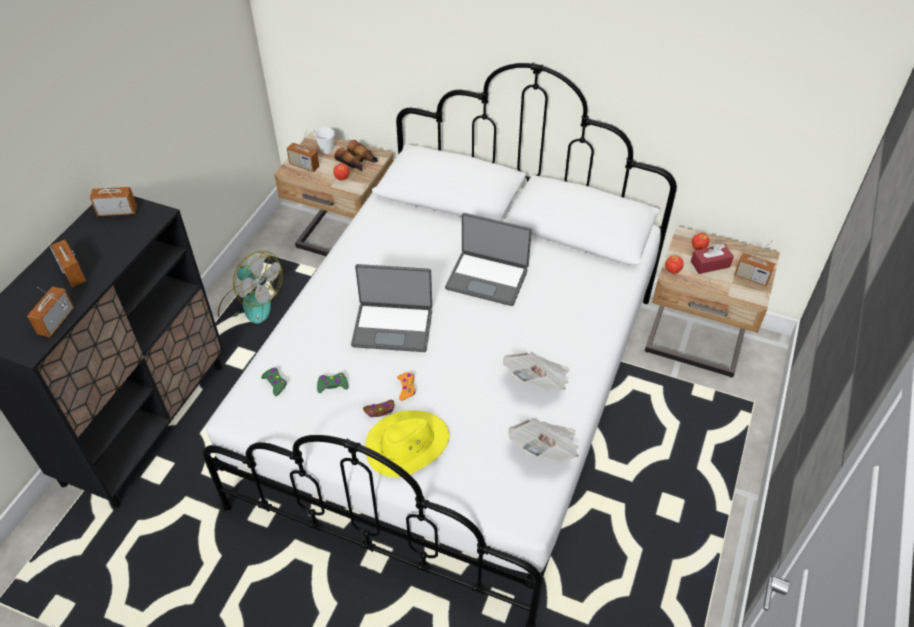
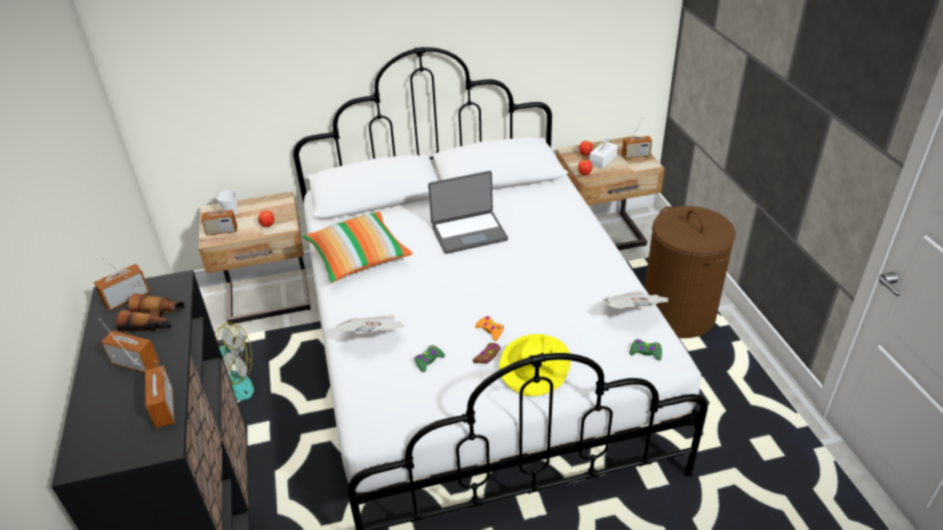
camera: 35 degrees left, 10 degrees down
(275, 383) = (377, 386): green game controller -> green game controller (645, 352)
(358, 162) = (270, 209): binoculars -> binoculars (155, 321)
(374, 252) = (358, 257): none -> pillow
(393, 327) = (432, 297): laptop -> none
(538, 381) = (579, 275): newspaper -> newspaper (374, 337)
(687, 471) = (678, 314): none -> brown laundry basket
(710, 264) = (603, 160): red tissue box -> white tissue box

